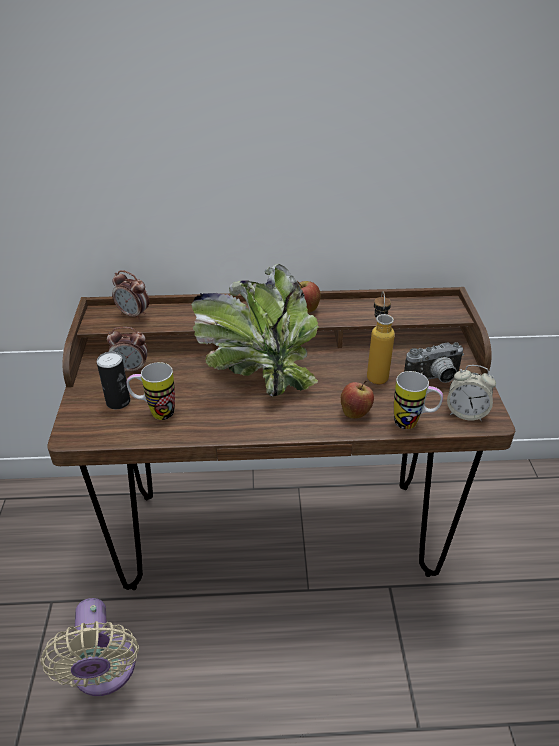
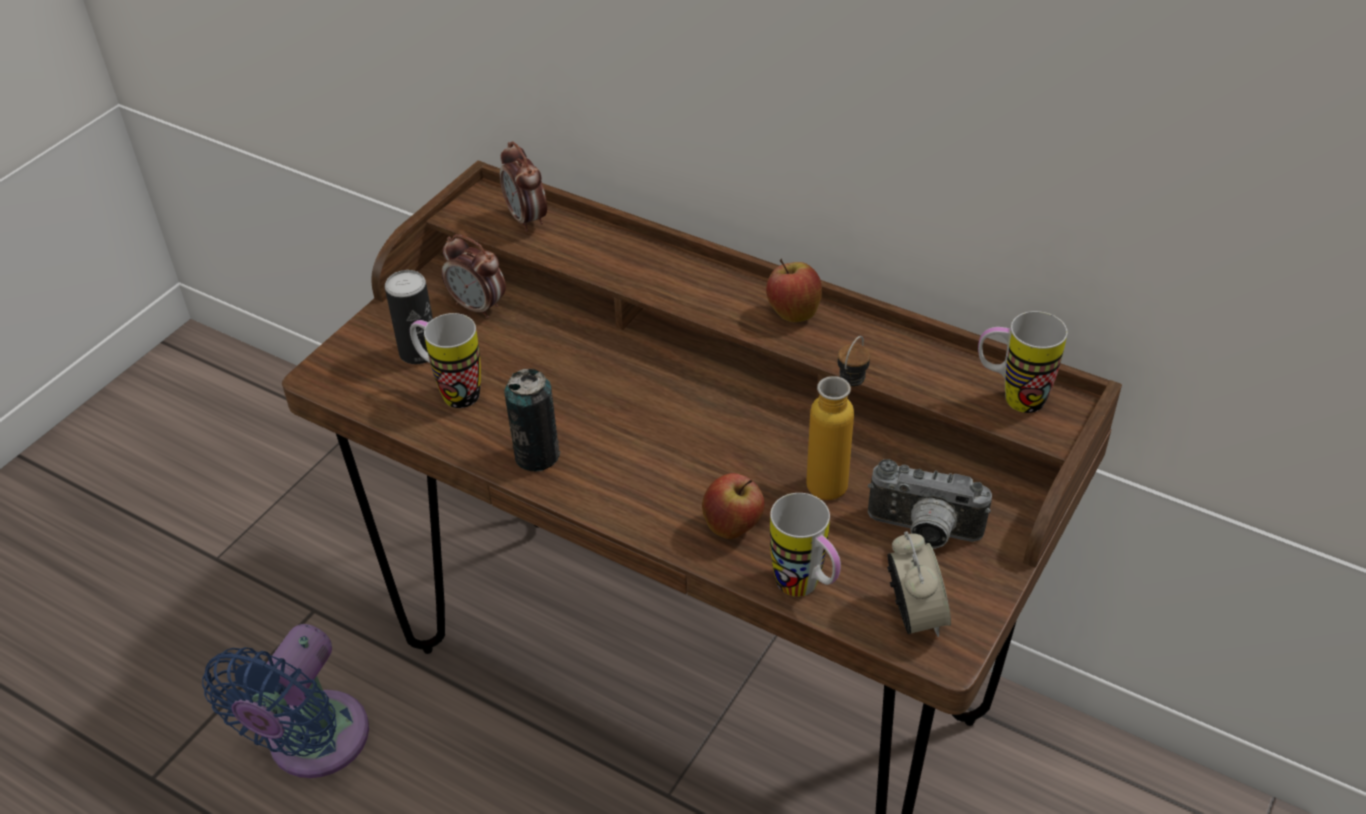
camera: 35 degrees right, 5 degrees up
(104, 672) = (312, 744): beige fan -> blue fan
(231, 423) = (536, 455): none -> can
(257, 372) = (649, 390): potted plant -> none
(428, 308) = (1011, 398): none -> mug
(466, 413) = (914, 616): alarm clock -> alarm clock turned 150 degrees counterclockwise

